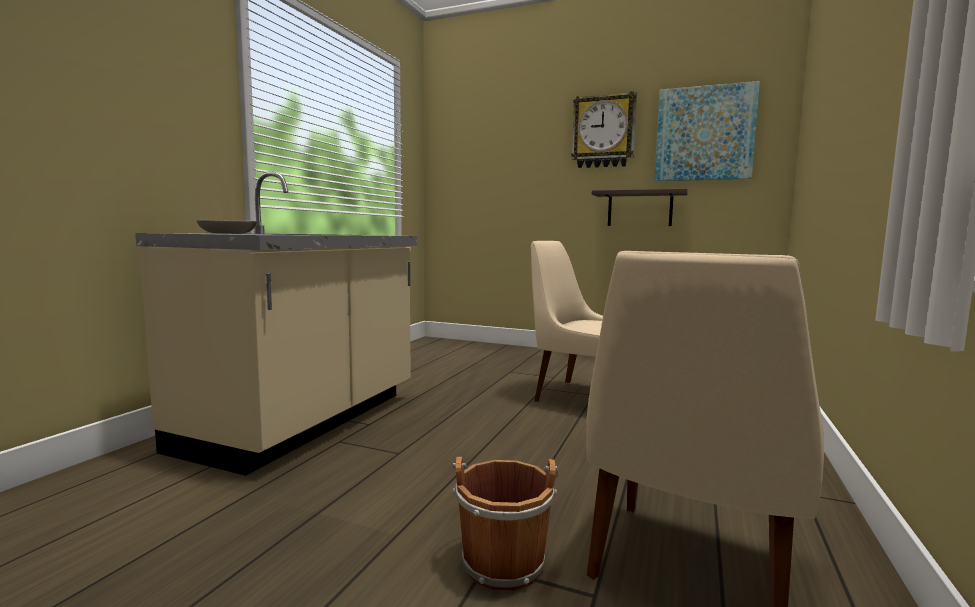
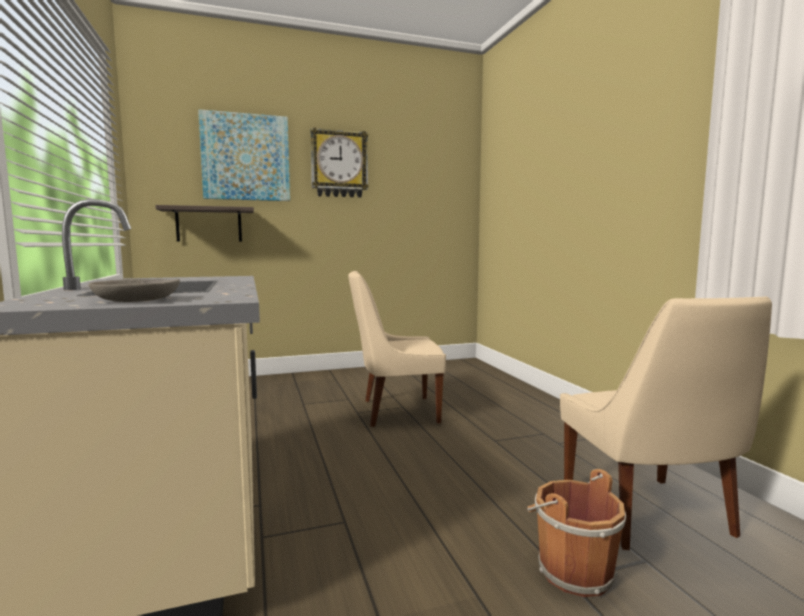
camera: 40 degrees left, 0 degrees up
(639, 209) = (374, 235): shelf -> shelf (209, 224)
(704, 134) = (420, 175): picture -> picture (246, 157)

